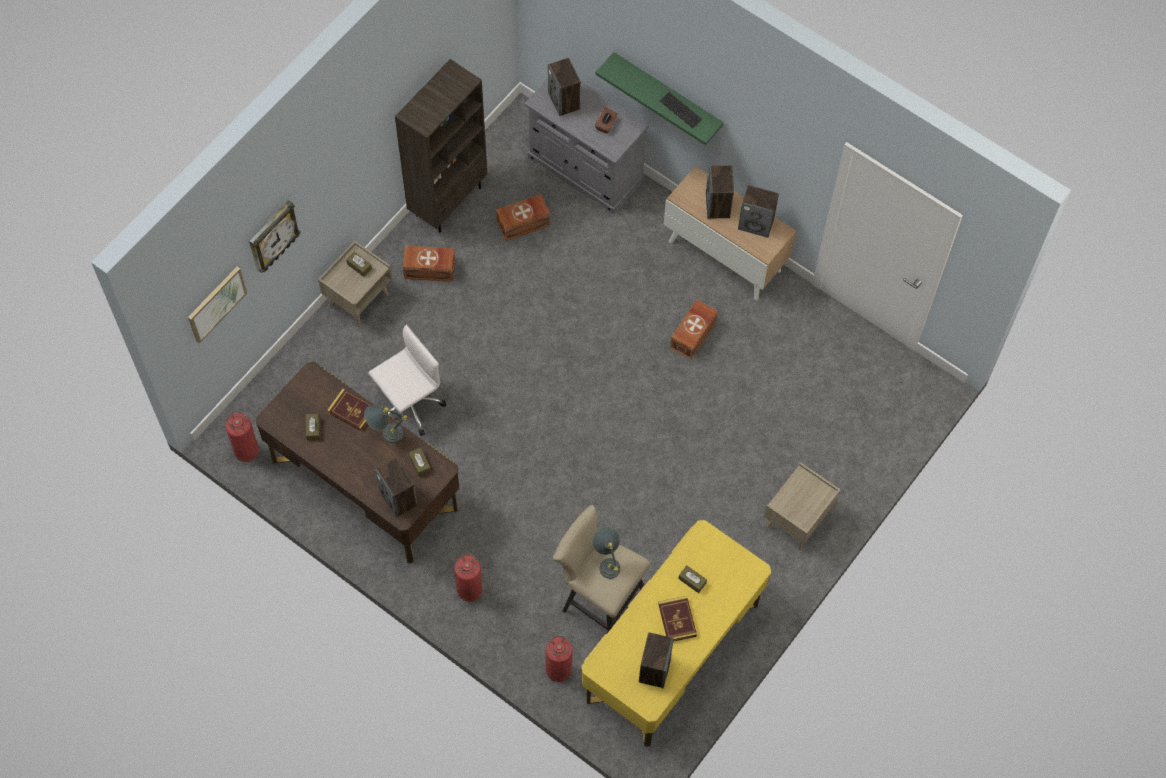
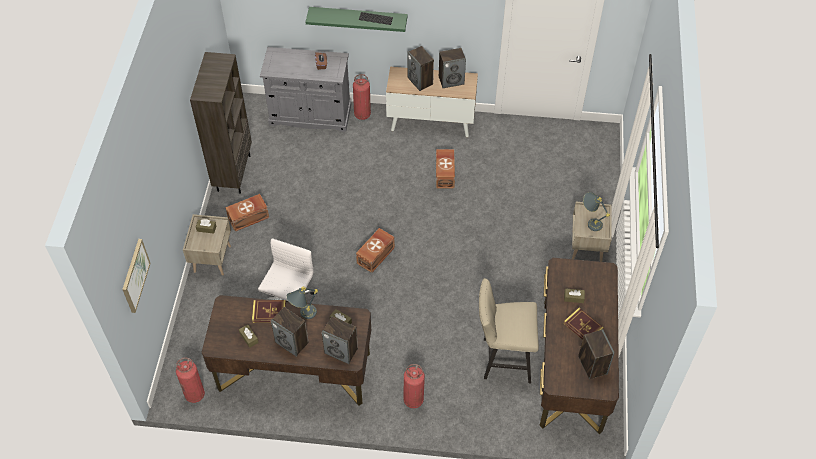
camera: 30 degrees left, 10 degrees down
(272, 237) = (151, 210): wall clock -> none
(524, 224) = (293, 163): brown storage box -> brown storage box (376, 255)
(558, 670) = (508, 417): fire extinguisher -> fire extinguisher (362, 114)
(564, 101) = (285, 63): speaker -> speaker (292, 342)
(607, 561) = (510, 315): grey table lamp -> grey table lamp (590, 222)
(672, 652) = (571, 365): yellow desk -> brown desk

